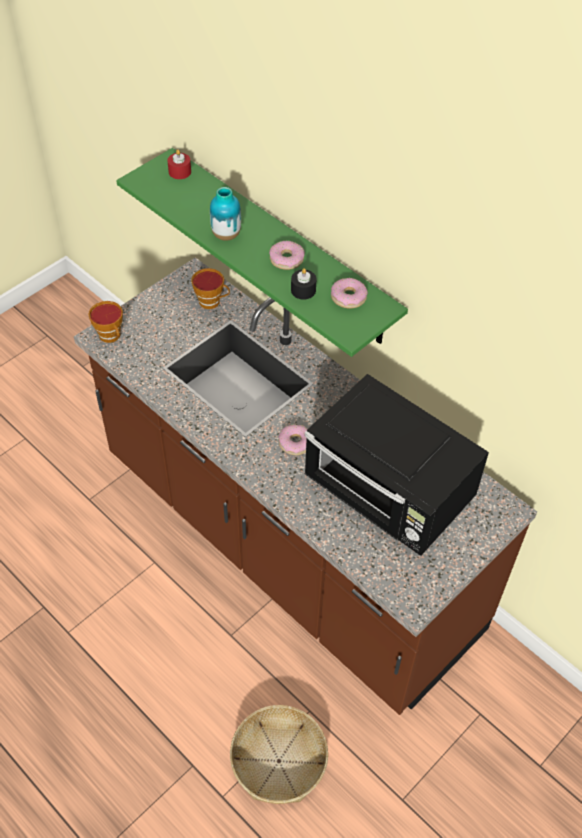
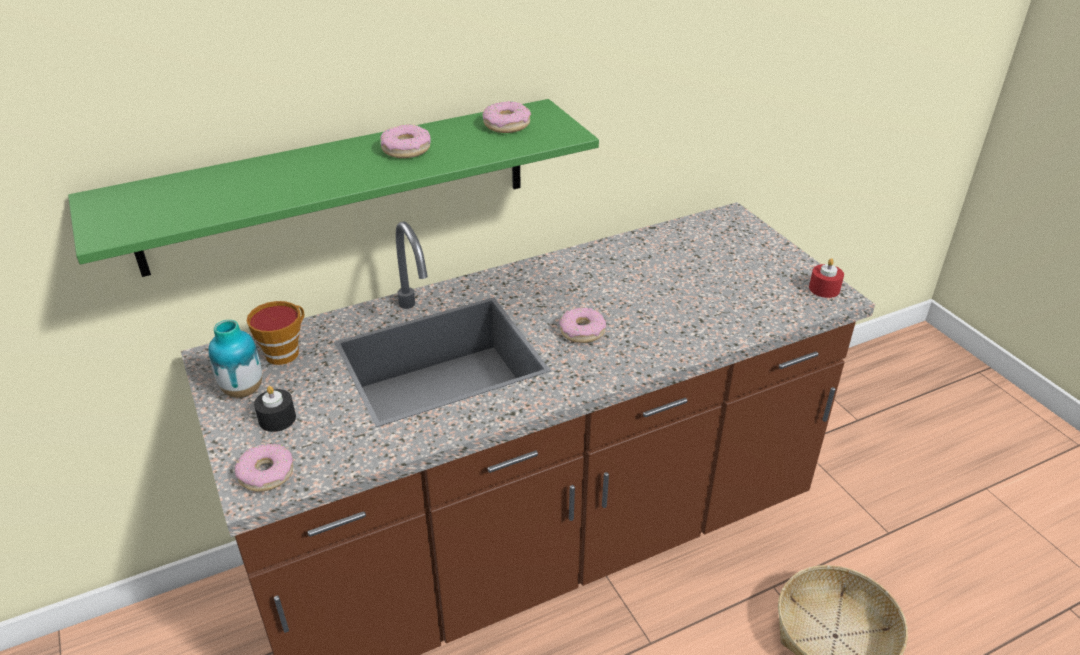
camera: 70 degrees left, 15 degrees down
(111, 336) = (266, 473): cup -> donut
(180, 172) = (135, 195): red candle -> red candle (824, 289)
(226, 235) = (316, 181): vase -> vase (243, 390)
(303, 290) = (472, 148): black candle -> black candle (277, 419)
(389, 494) = (687, 280): black microwave -> none

